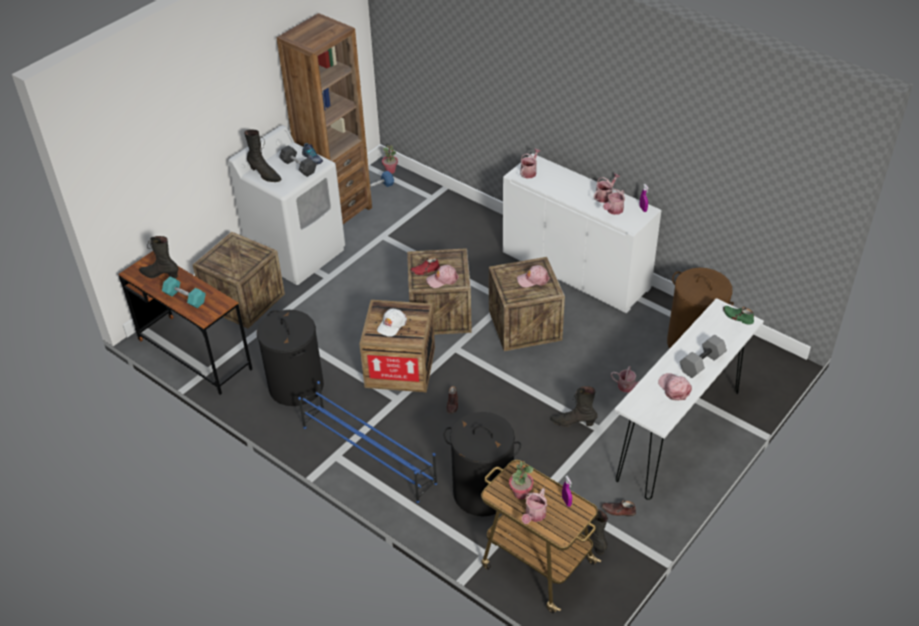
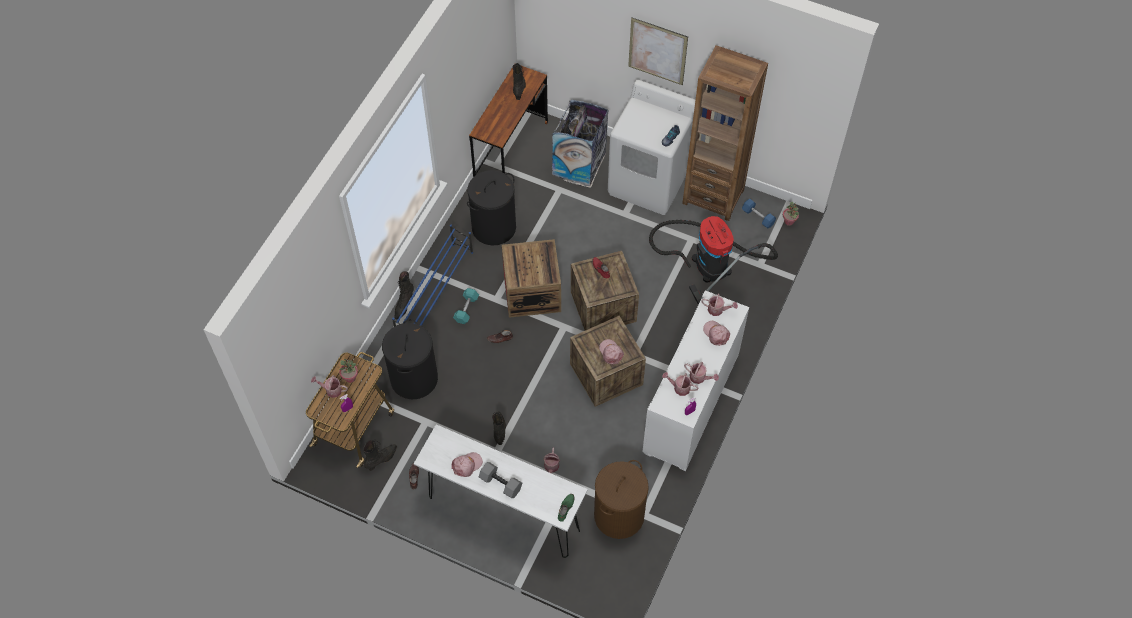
camera: 75 degrees right, 15 degrees up
(185, 298) = (498, 113): turquoise dumbbell -> turquoise dumbbell (466, 309)
(229, 107) = (657, 51): none -> picture
(244, 301) = (579, 164): crate -> trash can
(265, 175) = (636, 112): black boot -> black boot (403, 305)
(298, 167) = (655, 132): grey dumbbell -> none
(392, 325) = (527, 261): white cap -> none
(415, 230) = (708, 262): none -> vacuum cleaner
(442, 279) = (592, 284): pink cap -> pink cap (716, 334)

